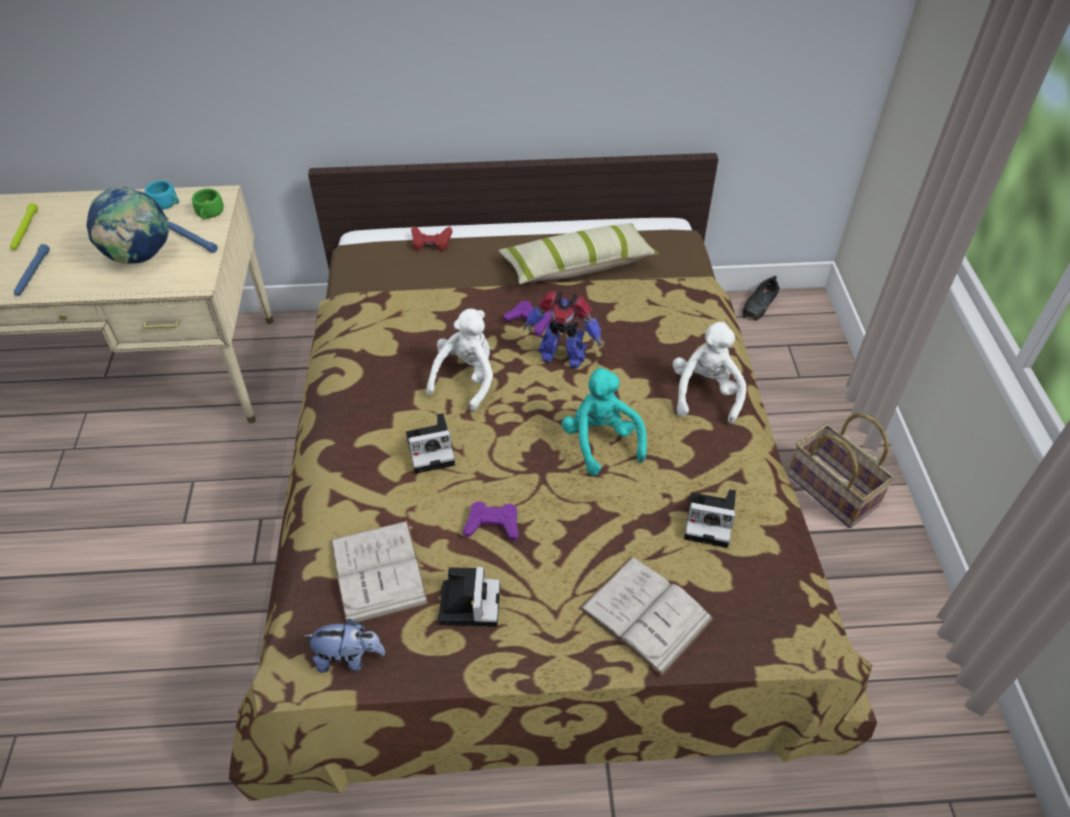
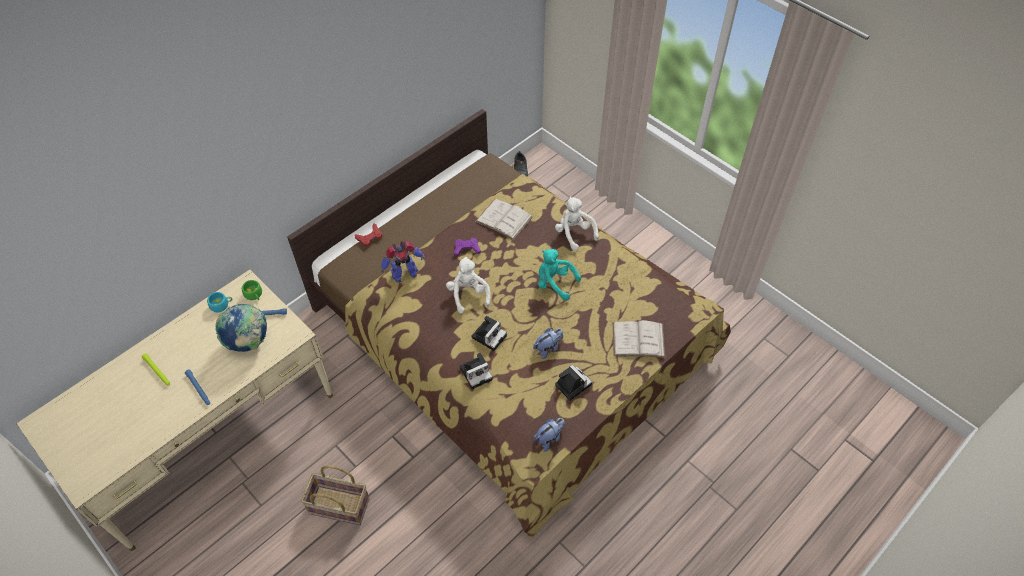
camera: 40 degrees left, 5 degrees up
(378, 571) = (524, 399): white book -> white book (504, 219)
(492, 524) = (548, 348): purple game controller -> plush toy
(562, 356) = (499, 255): toy robot -> toy robot (404, 274)
(577, 266) = (456, 206): pillow -> none
(711, 521) = (627, 287): camera -> camera (477, 372)
(830, 491) = (628, 244): basket -> basket (338, 507)

